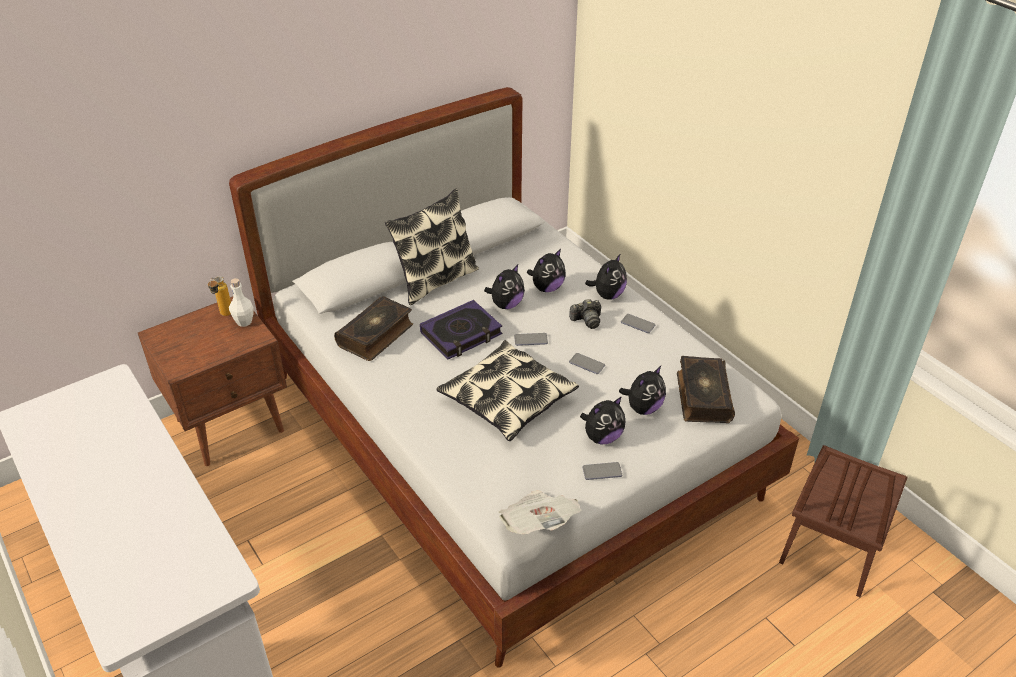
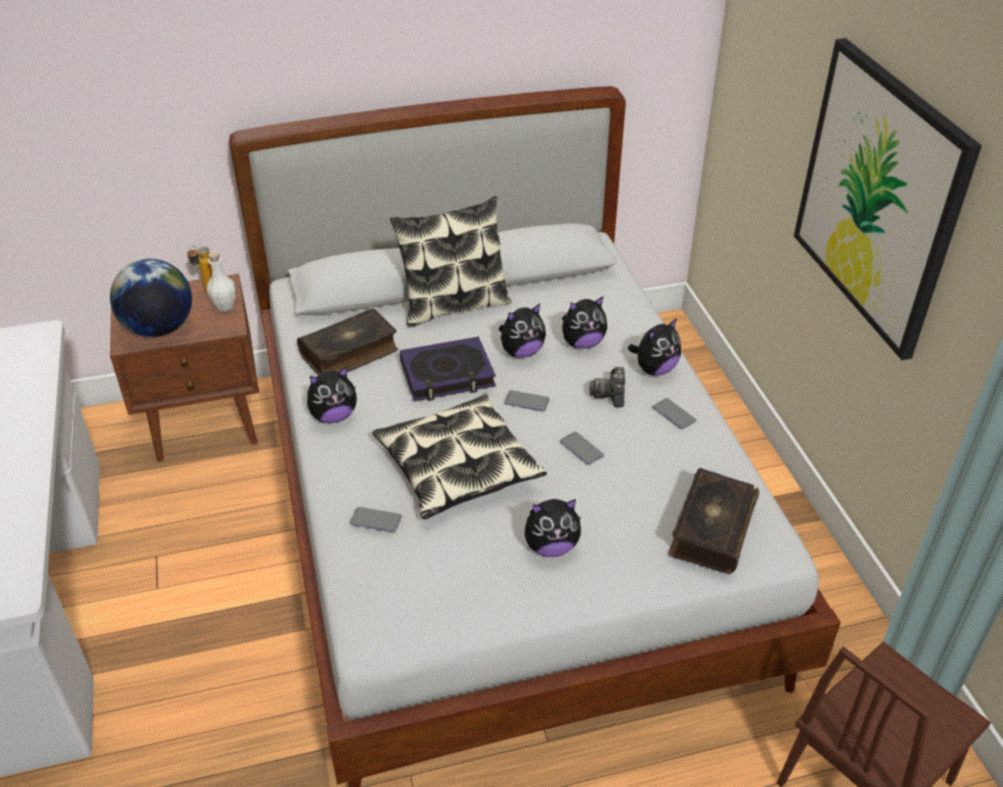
camera: 20 degrees right, 0 degrees up
(199, 352) = (159, 328): none -> globe
(538, 525) = (408, 636): newspaper -> none
(587, 320) = (610, 394): camera -> camera turned 90 degrees clockwise
(602, 471) = (526, 591): phone -> phone (376, 520)
(643, 408) = (624, 523): plush toy -> plush toy (333, 416)
(748, 139) = (878, 197): none -> picture

